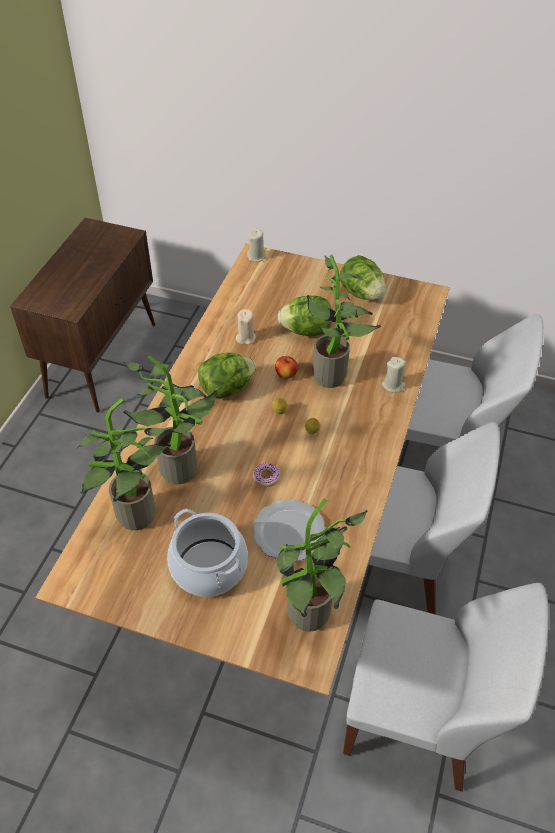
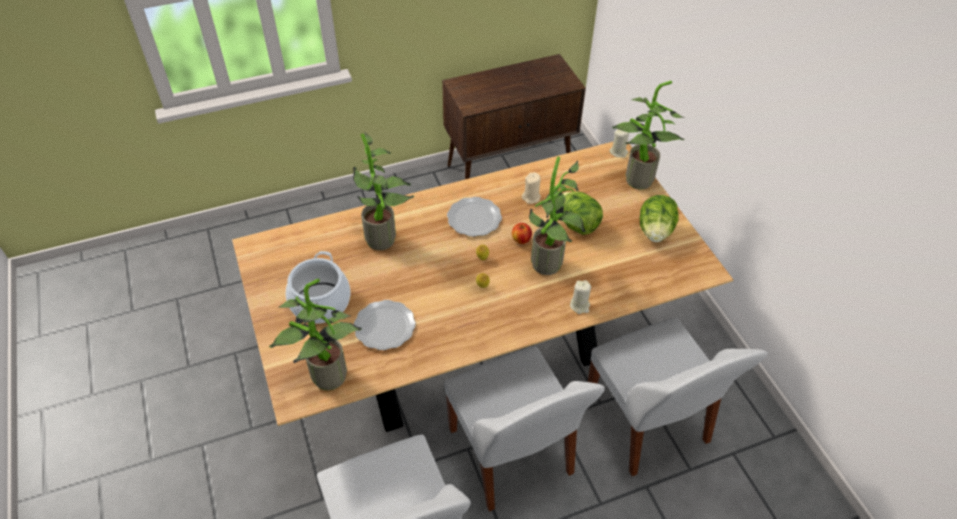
camera: 50 degrees right, 0 degrees up
(135, 520) = (323, 245): potted plant -> potted plant (635, 182)
(226, 388) = (474, 218): lettuce -> plate
(266, 477) = (418, 286): donut -> none

